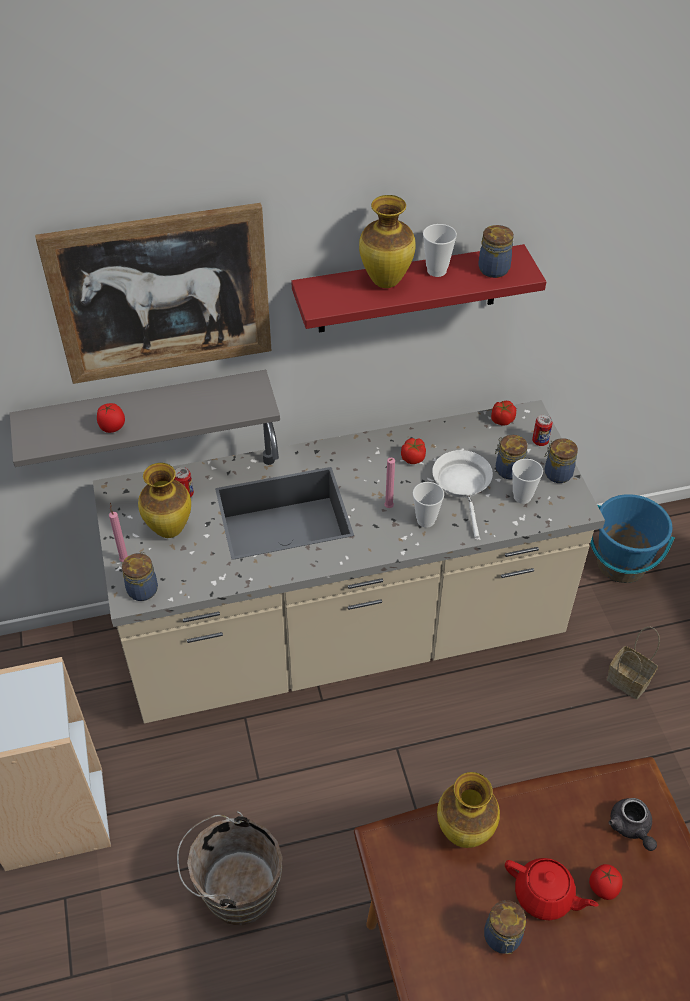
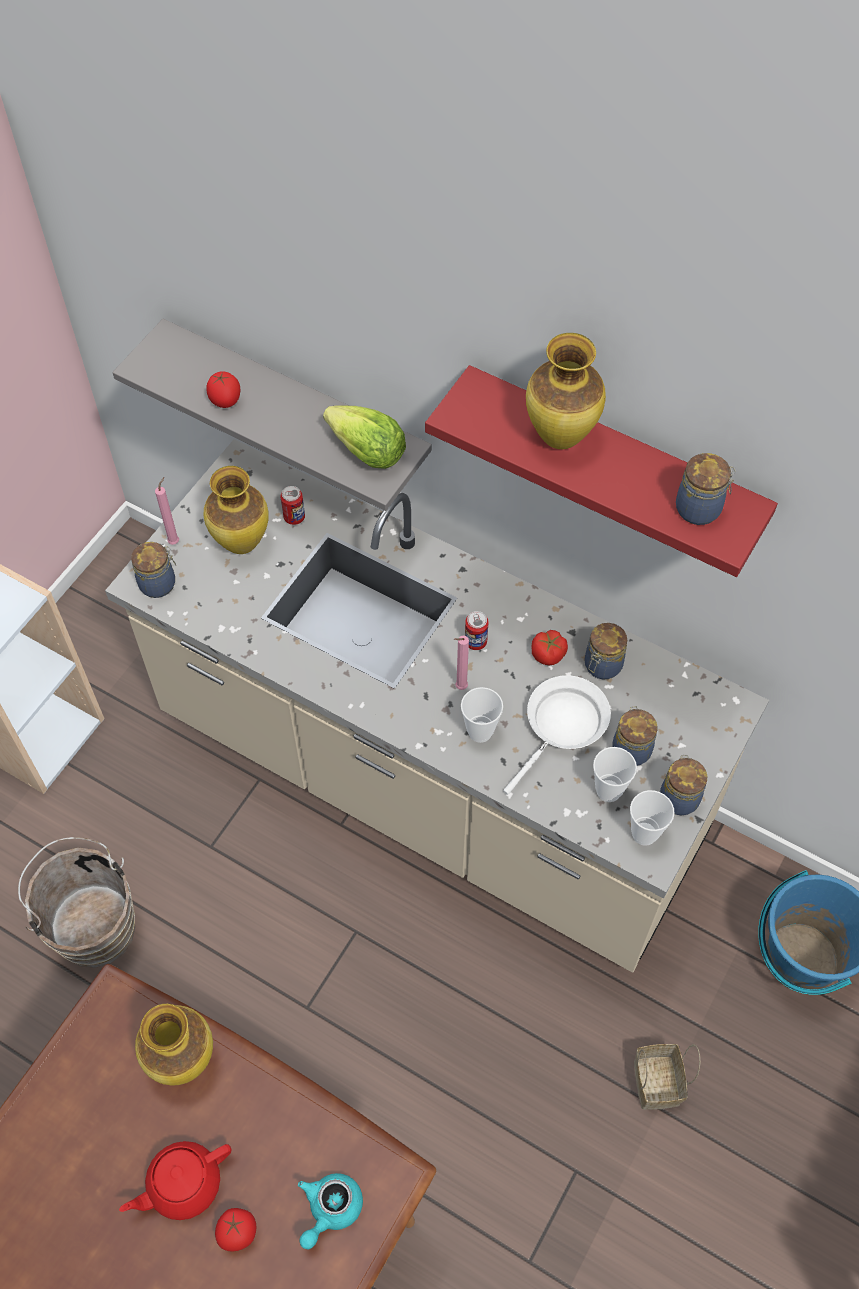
camera: 45 degrees right, 10 degrees up
(161, 295) = (322, 293): picture -> none
(235, 396) = (367, 452): none -> lettuce
(436, 271) = (632, 464): cup -> cup (644, 833)
(502, 420) = (694, 688): tomato -> none
(502, 938) = (106, 1180): jar -> jar (601, 666)
(540, 441) = (706, 746): can -> can (475, 642)
(544, 895) = (183, 1184): red teapot -> red teapot turned 75 degrees clockwise
(631, 828) = (329, 1210): grey teapot -> turquoise teapot

